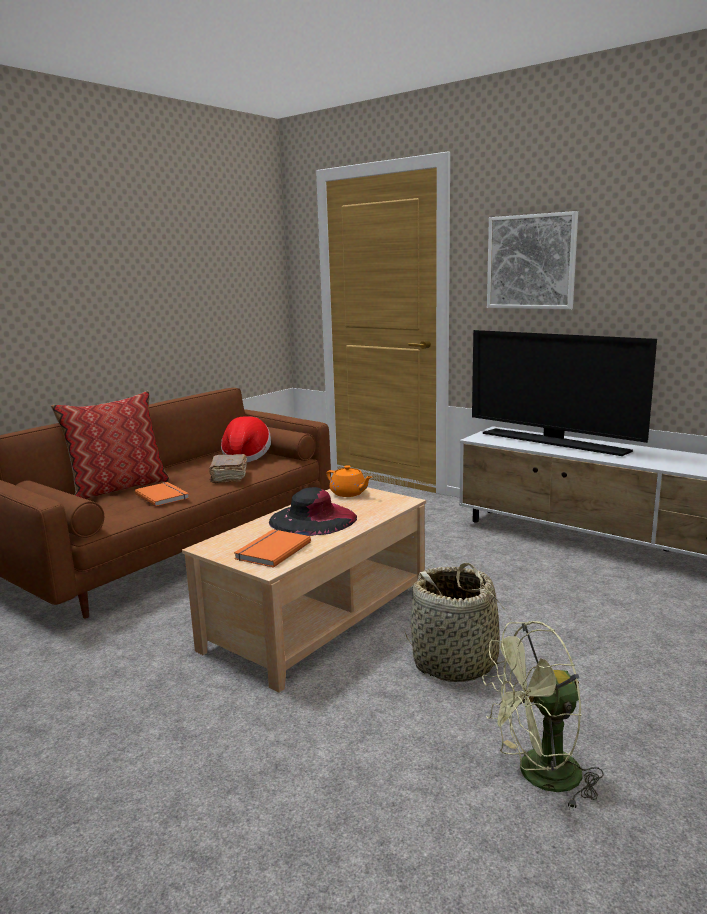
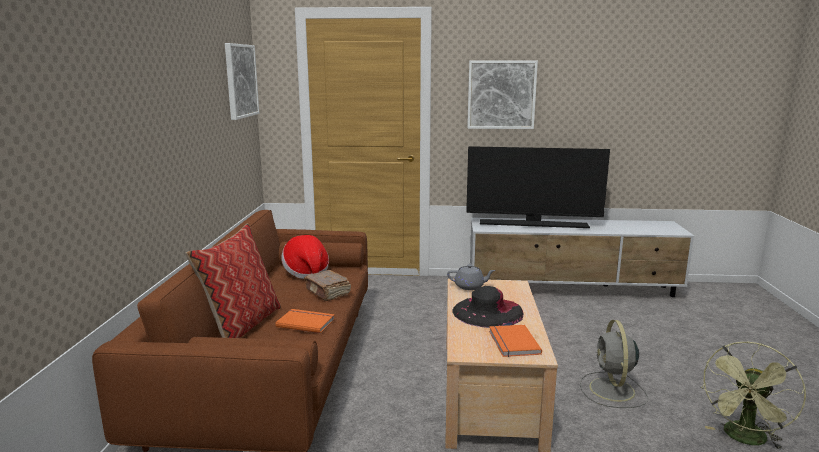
camera: 35 degrees left, 0 degrees up
(249, 253) = (240, 81): none -> picture
(349, 493) = (470, 286): orange teapot -> grey teapot
(455, 662) = (612, 391): basket -> grey fan

